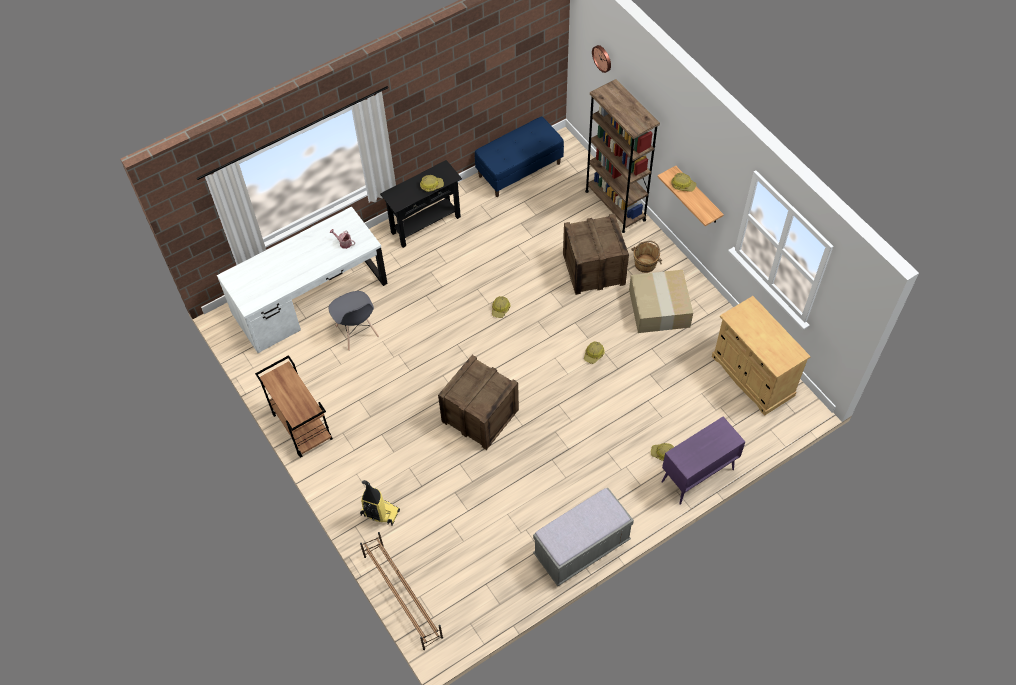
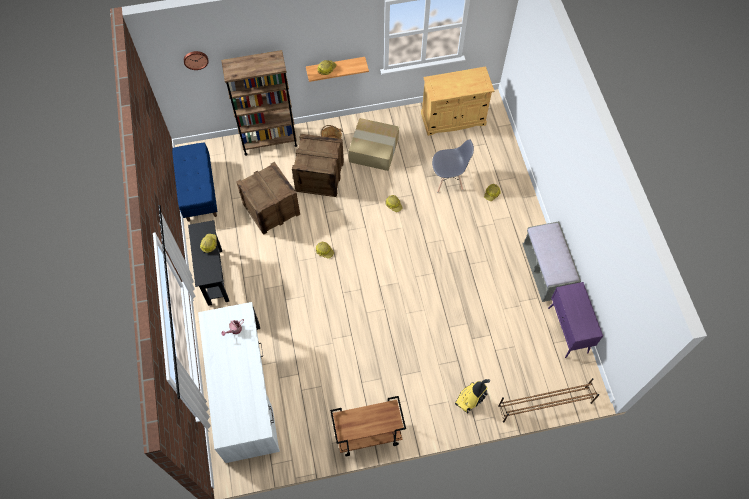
camera: 70 degrees left, 5 degrees up
(357, 332) = (295, 363): grey chair -> grey chair (448, 180)
(480, 415) = (413, 298): crate -> crate (271, 209)
(697, 476) = (516, 181): purple cabinet -> purple cabinet (568, 331)

